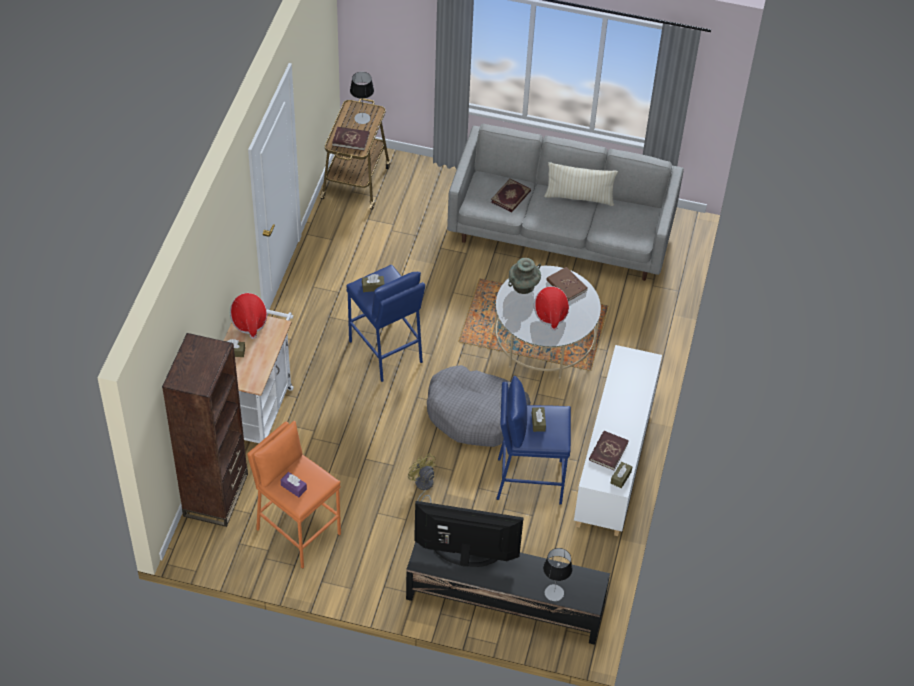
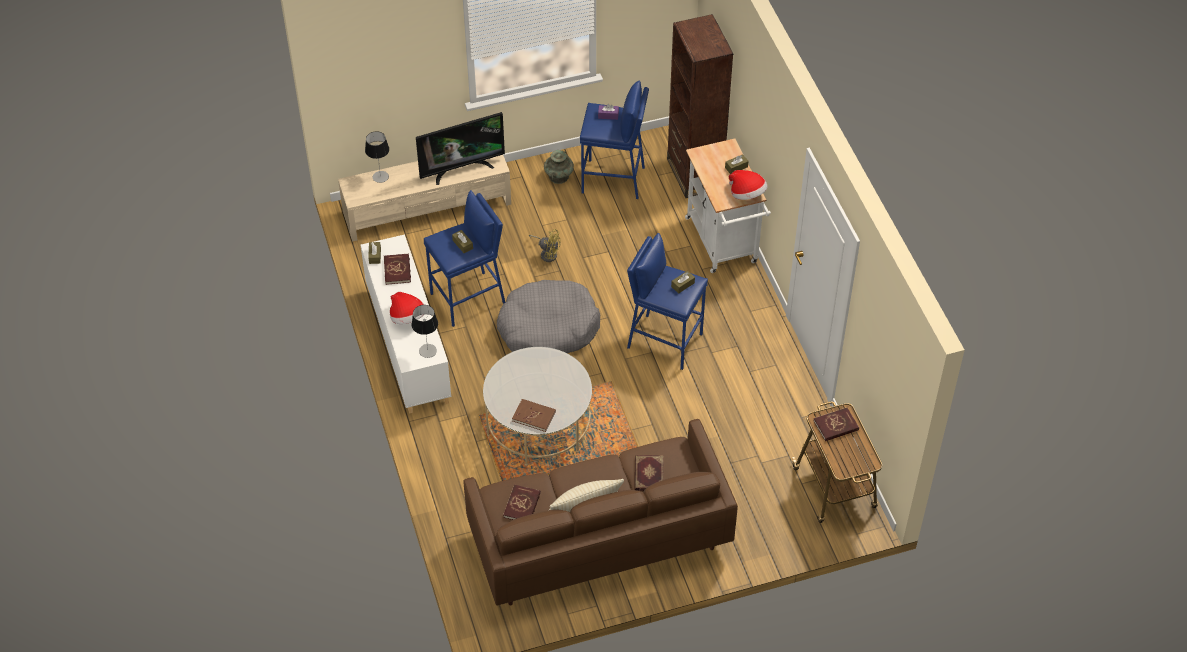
camera: 150 degrees right, 0 degrees up
(298, 531) = (613, 180): orange stool -> blue stool
(362, 118) = (847, 455): table lamp -> table lamp (427, 350)
(504, 600) = (428, 208): black tv stand -> beige tv stand
(523, 286) = (572, 395): turquoise vase -> turquoise vase (559, 176)
(550, 314) = (529, 381): hat -> hat (407, 318)
(561, 234) = (597, 540): grey sofa -> brown sofa
(624, 222) = (522, 505): none -> red book

